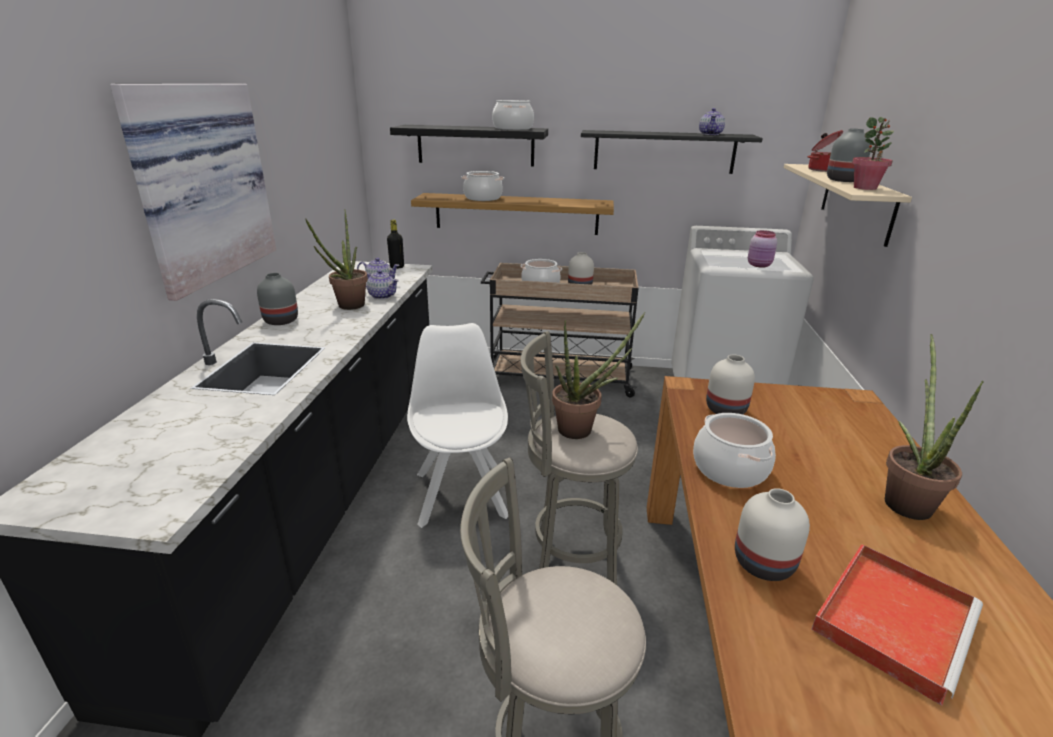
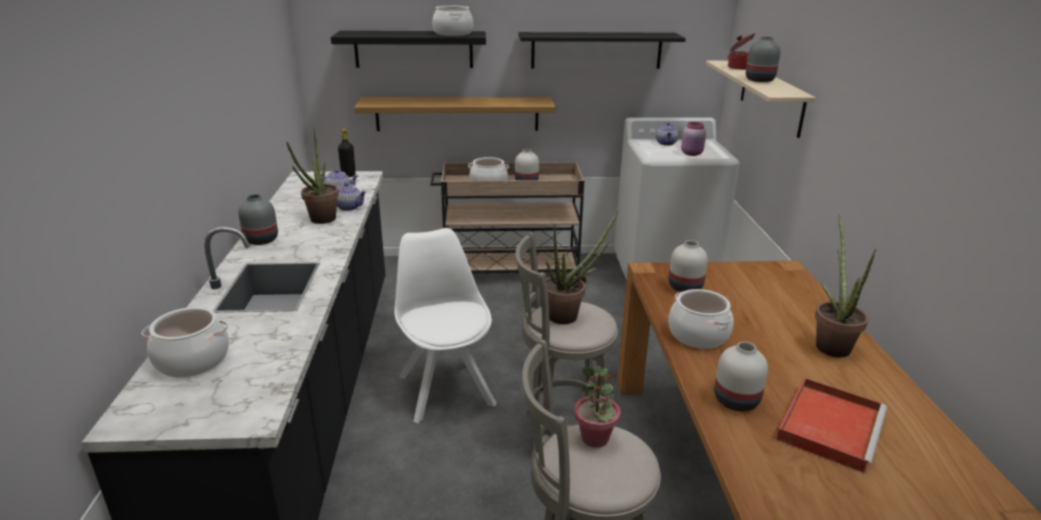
camera: 10 degrees left, 0 degrees up
(200, 184) = (192, 117): picture -> none
(483, 198) = (425, 101): cooking pot -> cooking pot (193, 360)
(710, 134) = (639, 34): teapot -> teapot (666, 143)
(865, 188) = (778, 89): potted plant -> potted plant (595, 438)

